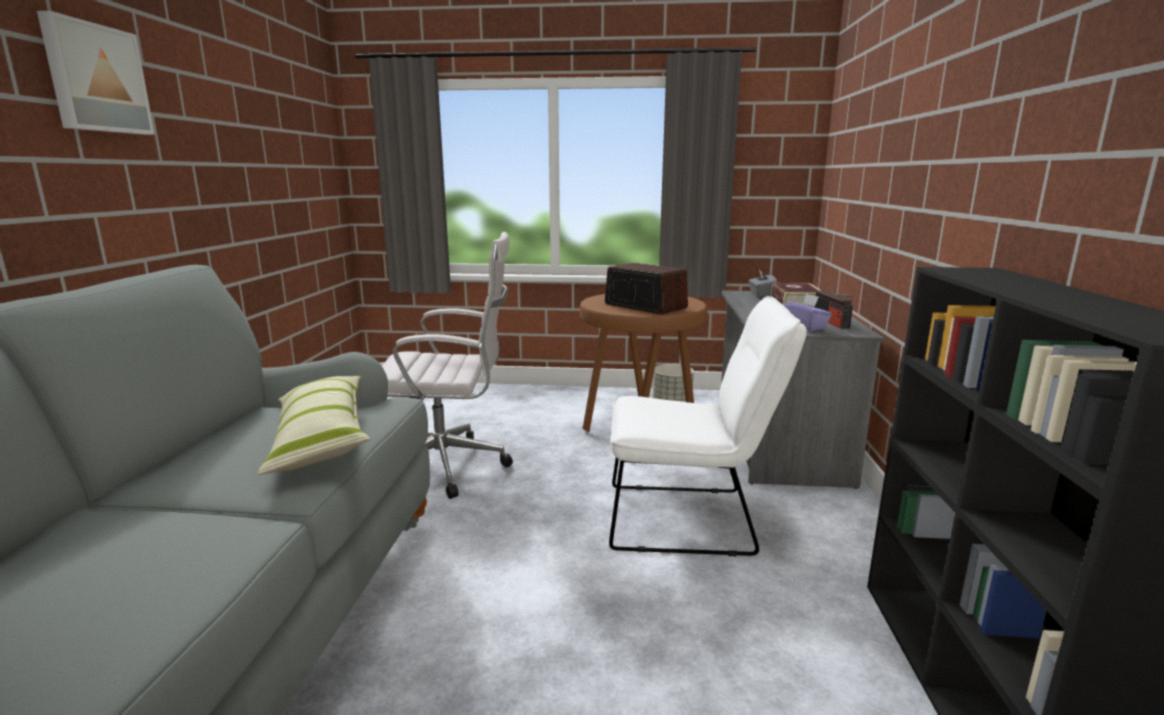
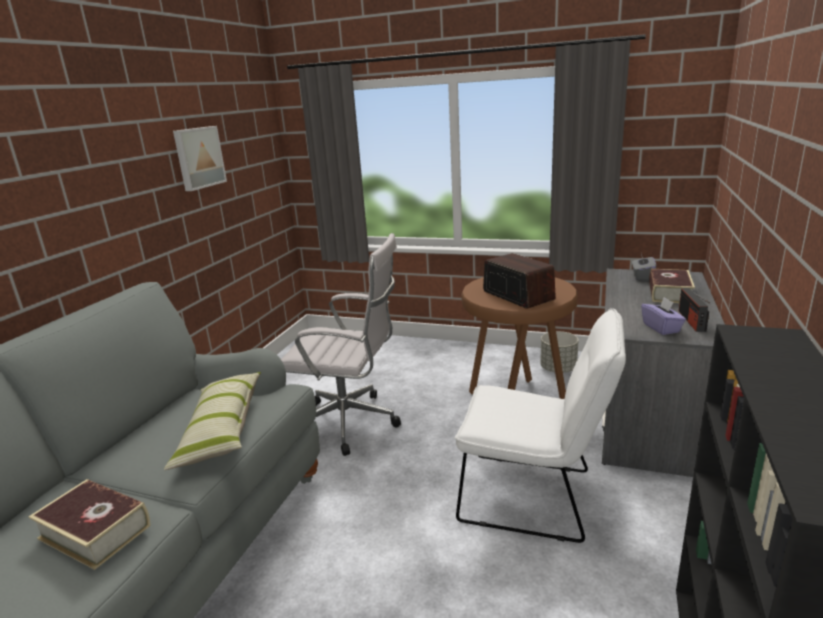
camera: 15 degrees right, 5 degrees up
(95, 78) = (75, 148): picture -> picture (198, 157)
(167, 549) = (95, 532): none -> book

